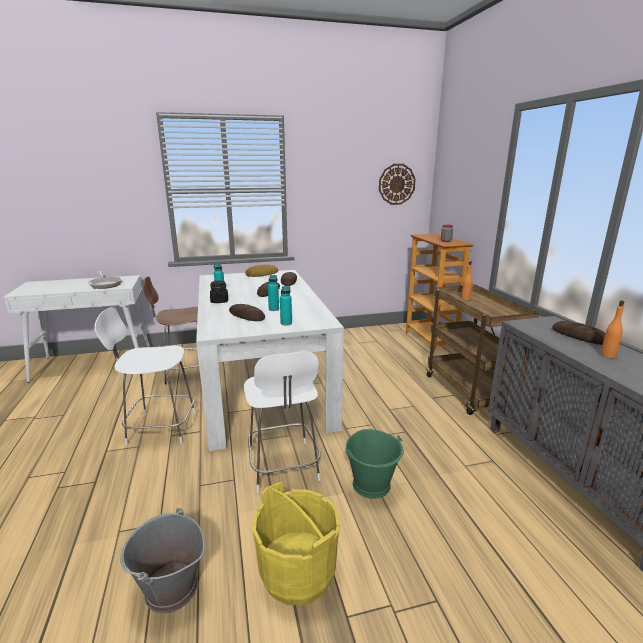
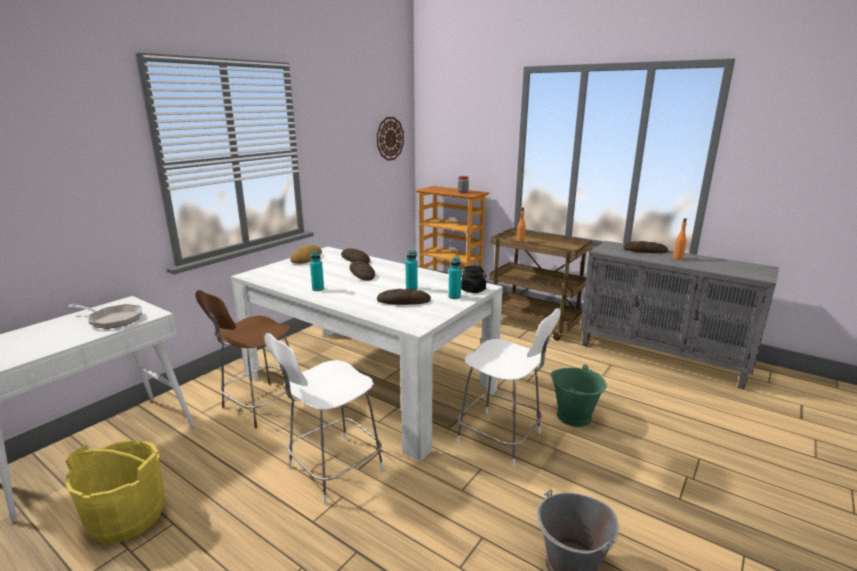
camera: 40 degrees left, 0 degrees up
(219, 301) = (338, 296): black jar -> black jar (473, 290)
(297, 573) = (621, 496): yellow bucket -> yellow bucket (127, 517)

